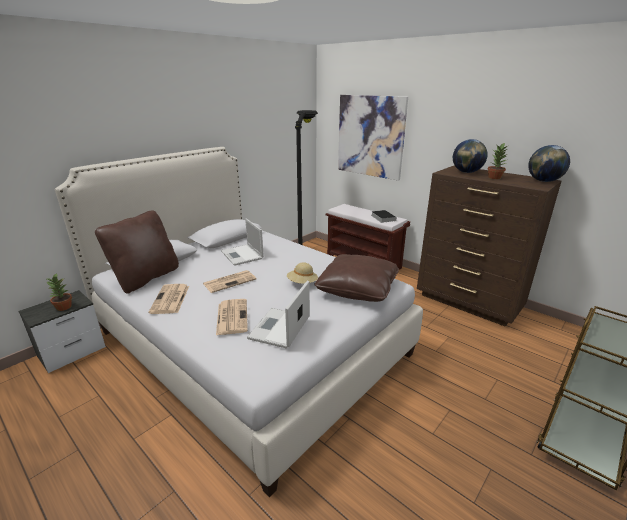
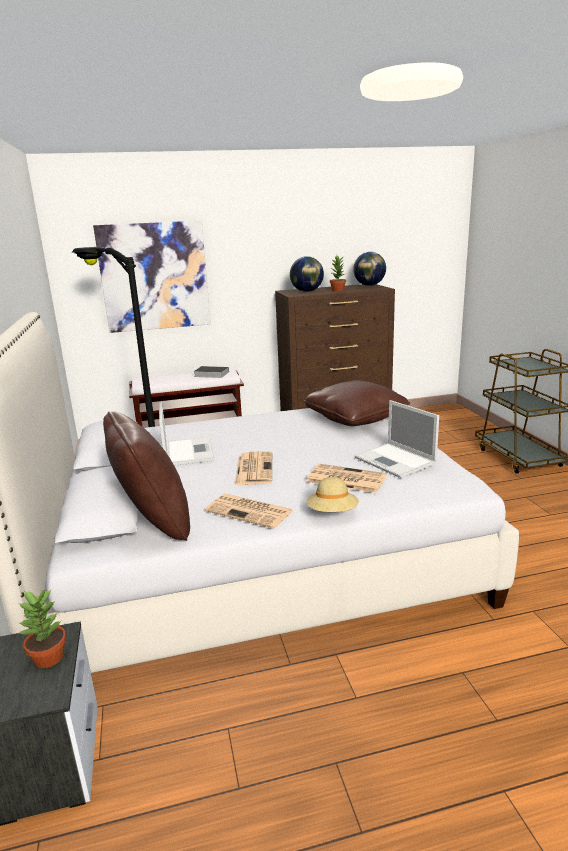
camera: 55 degrees left, 5 degrees down
(242, 255) = (187, 451): laptop -> laptop turned 105 degrees counterclockwise
(302, 283) = (311, 436): beige hat -> beige hat (332, 513)

